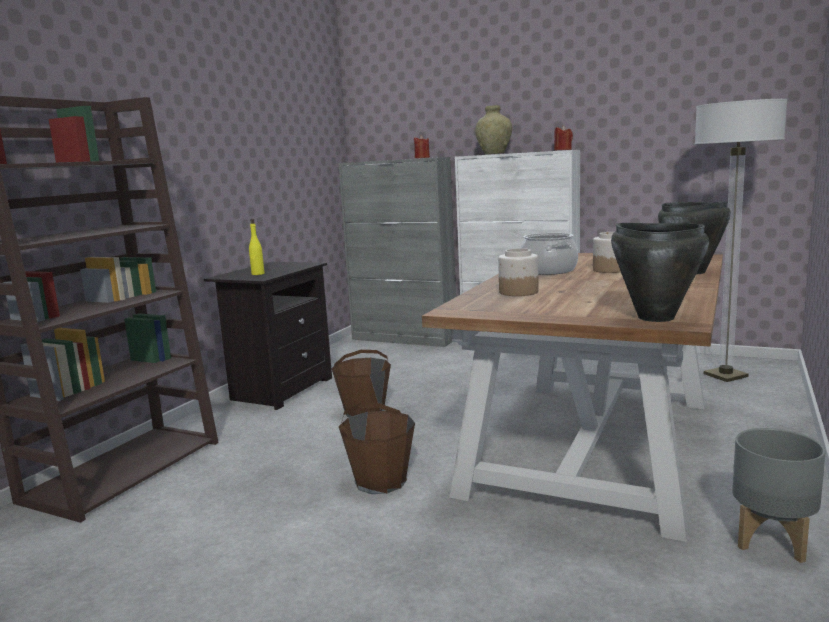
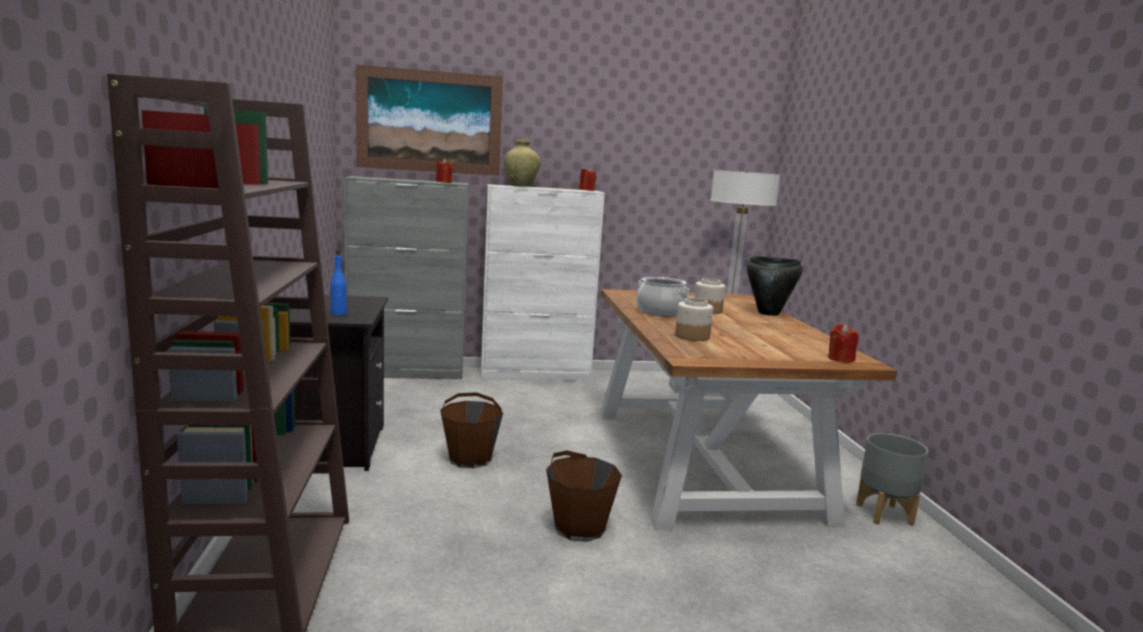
camera: 35 degrees left, 0 degrees up
(258, 274) = (338, 314): yellow bottle -> blue bottle
(416, 103) = (429, 121): none -> picture
(655, 317) = (840, 359): black cooking pot -> red candle

